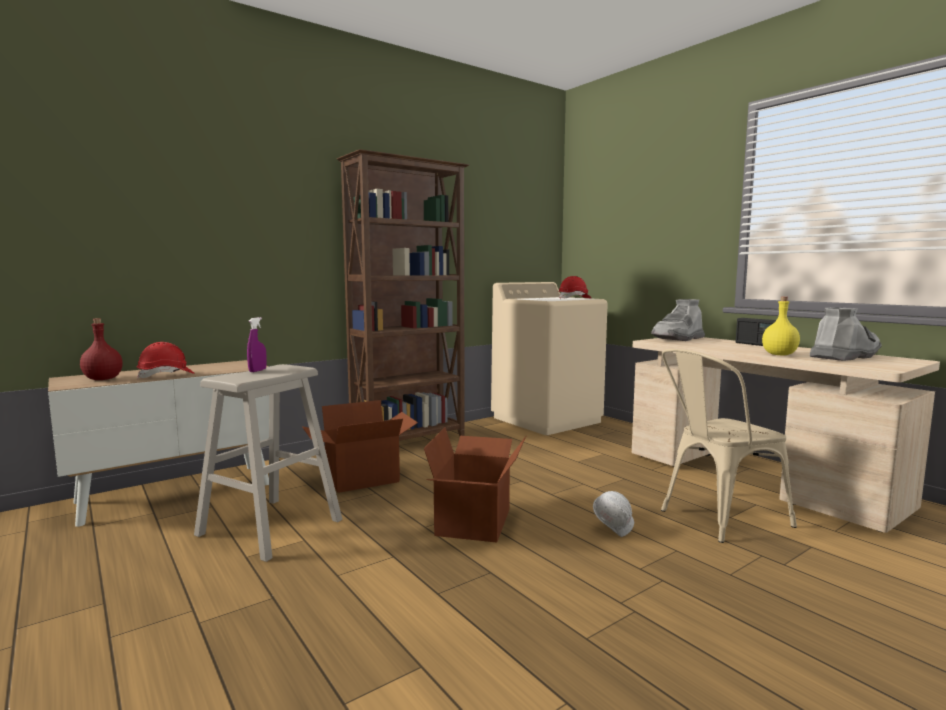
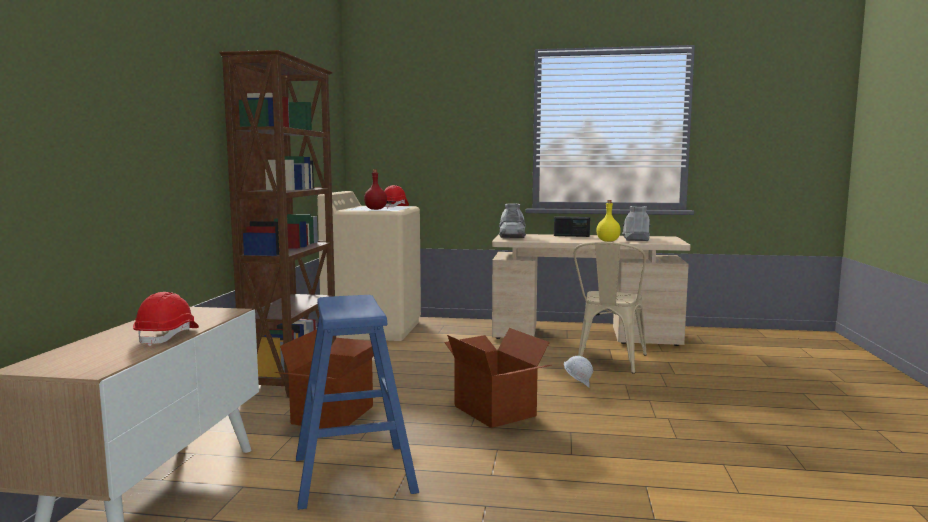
camera: 45 degrees left, 0 degrees up
(103, 379) = (98, 356): red bottle -> red bottle (375, 209)
(257, 370) = (333, 305): purple spray bottle -> none
(270, 527) = (353, 474): beige stool -> blue stool

